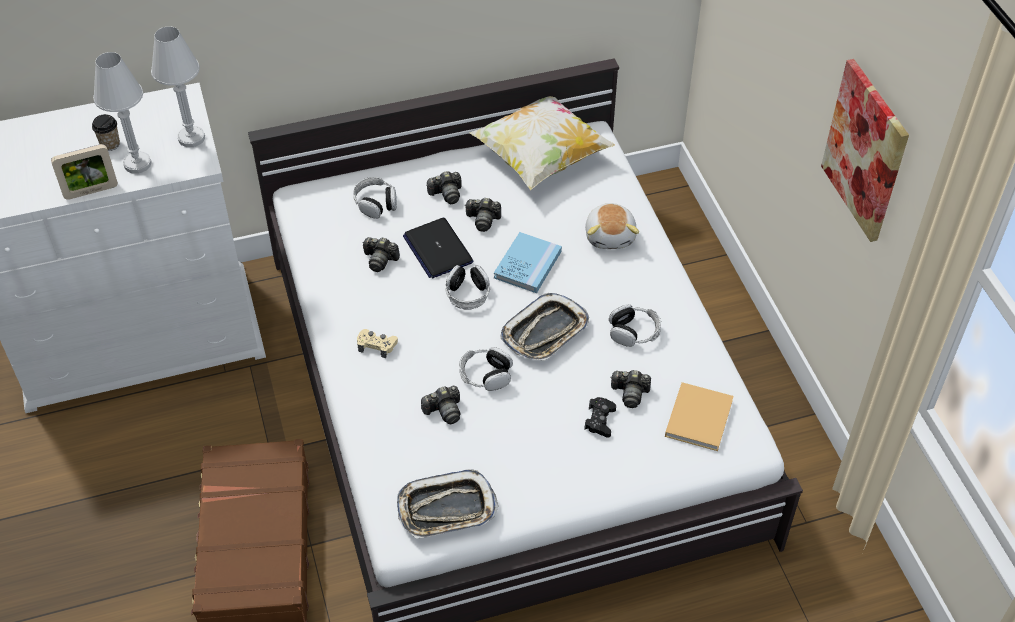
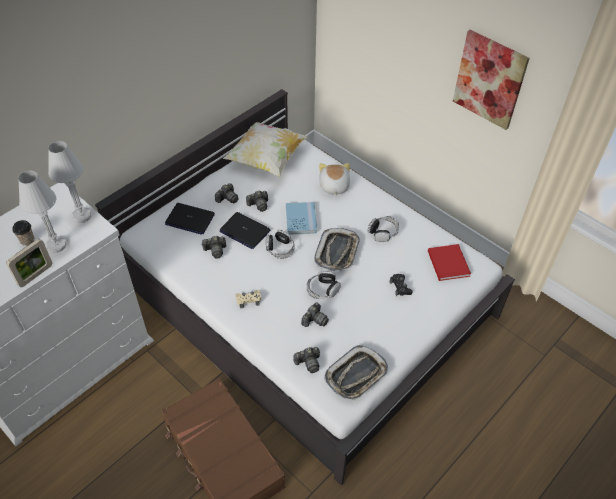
camera: 30 degrees left, 0 degrees up
(376, 203) = (189, 219): headphones -> laptop
(610, 235) = (333, 186): plush toy -> plush toy turned 150 degrees counterclockwise
(630, 393) = (405, 266): camera -> camera (308, 363)
(699, 416) = (448, 262): beige book -> red book

